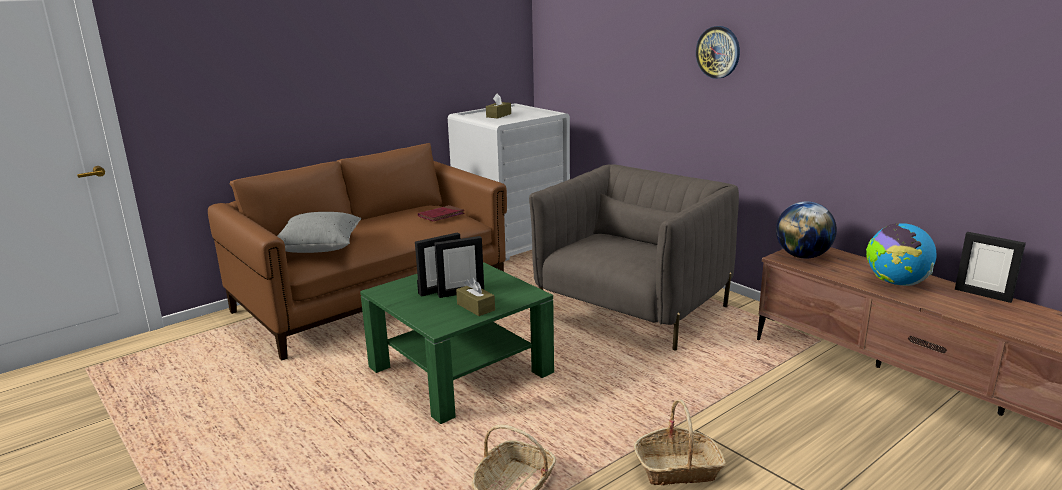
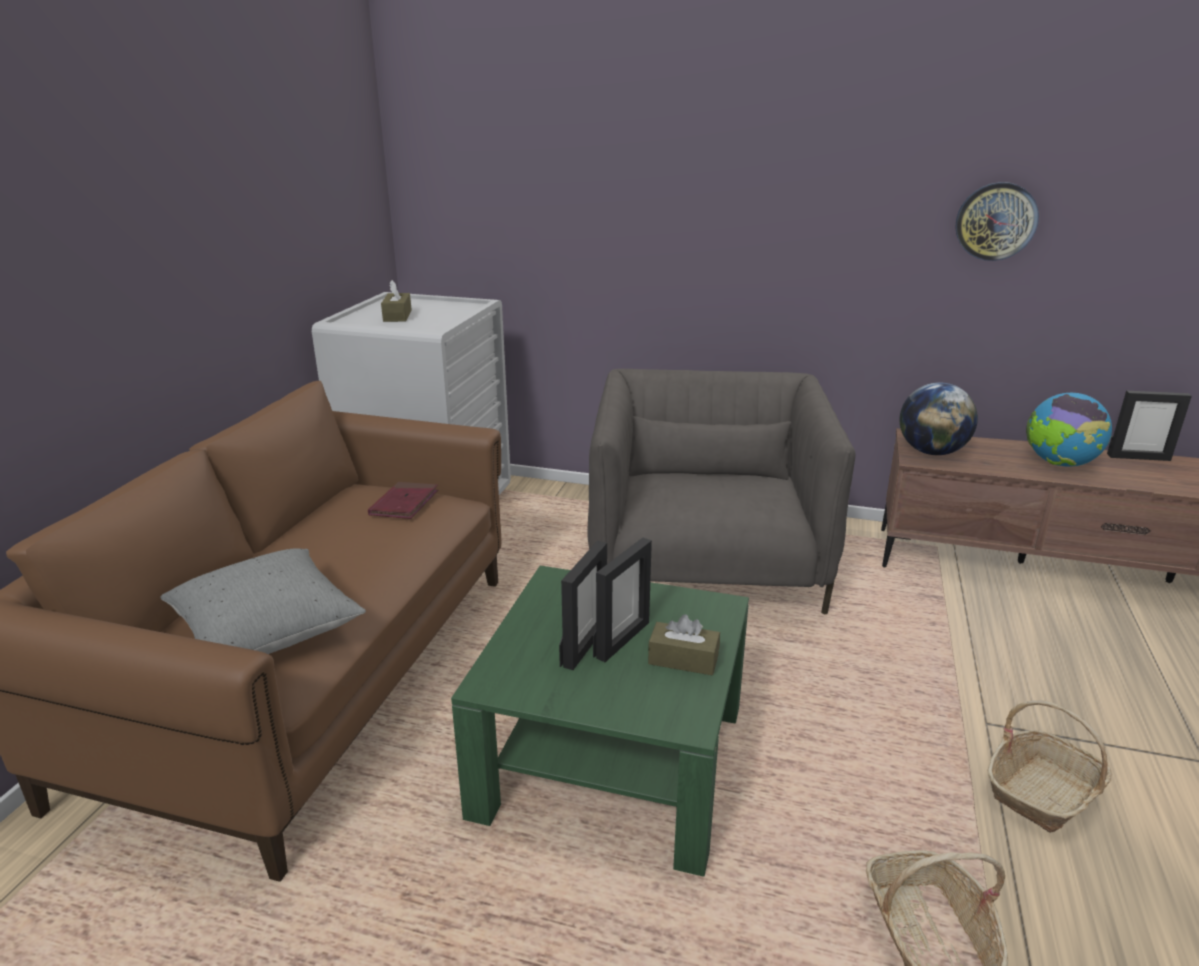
camera: 35 degrees left, 5 degrees up
(718, 52) = (754, 193): wall clock -> wall clock (996, 221)

